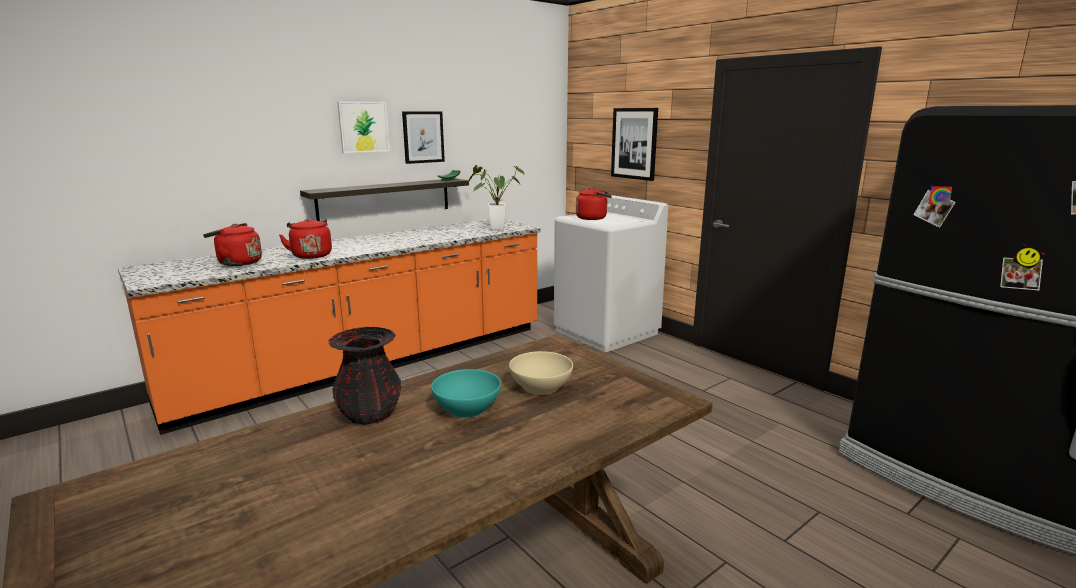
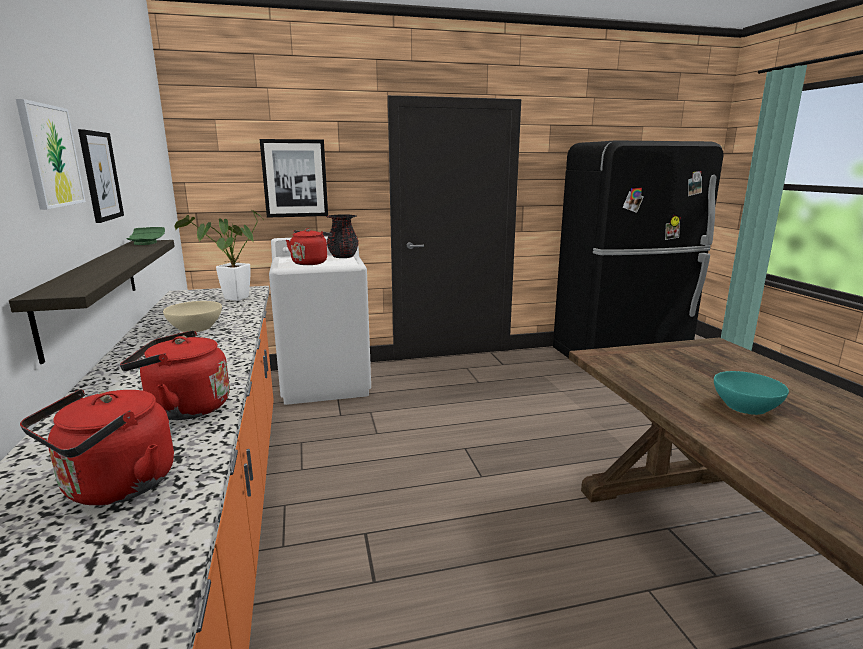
camera: 65 degrees left, 0 degrees up
(370, 415) = (774, 451): black vase -> black vase (343, 256)
(541, 386) = (695, 374): beige bowl -> beige bowl (195, 327)

